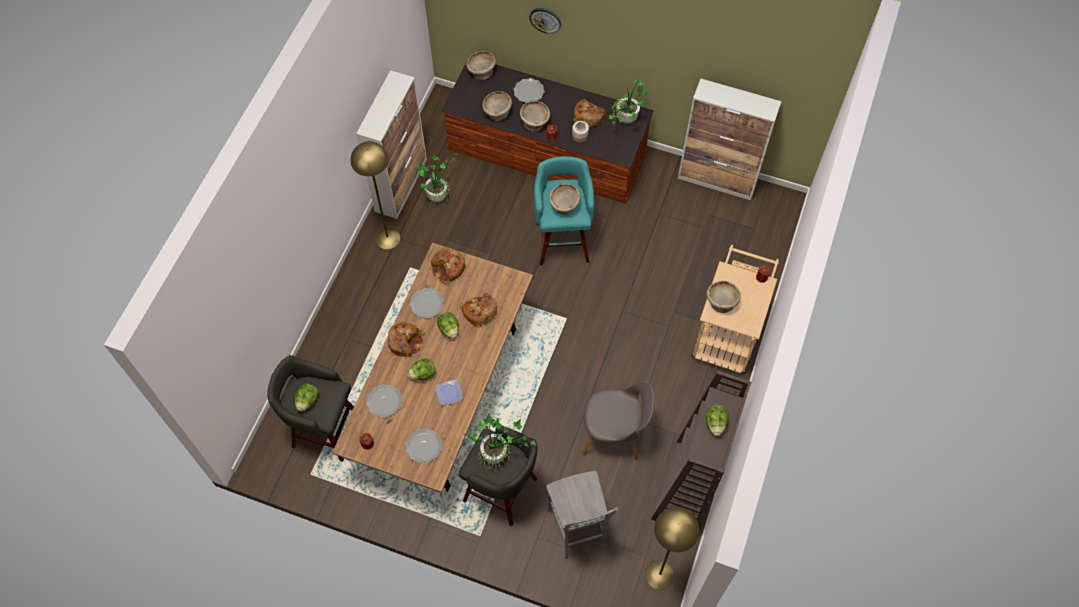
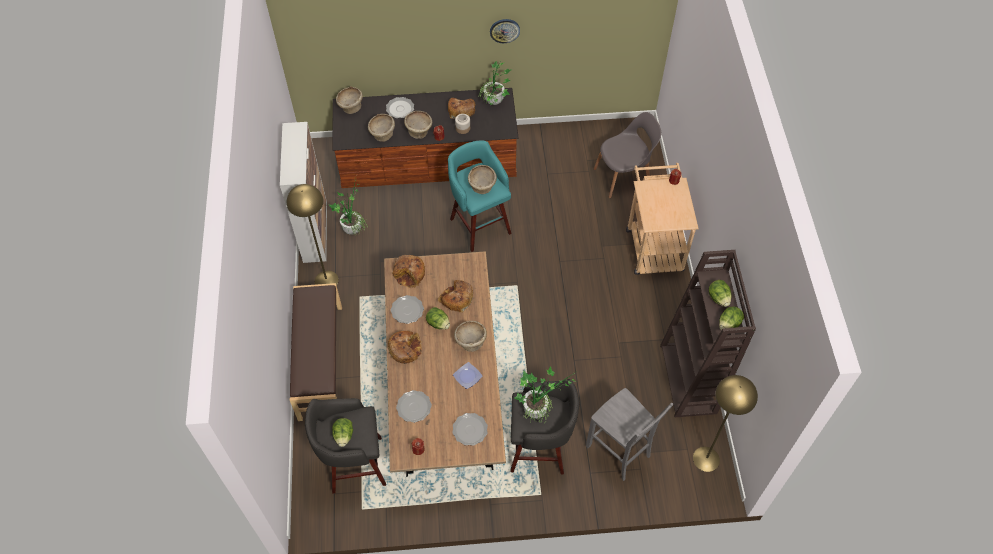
camera: 25 degrees left, 5 degrees down
(342, 317) = (320, 362): none -> brown bench
(423, 374) = (436, 370): lettuce -> lettuce (728, 324)
(545, 20) = (400, 36): wall clock -> wall clock (504, 30)
(614, 434) = (607, 362): grey chair -> grey chair (623, 177)
(717, 180) = (579, 131): cabinet -> none
(720, 303) = (653, 212): beige bowl -> beige bowl (470, 342)

